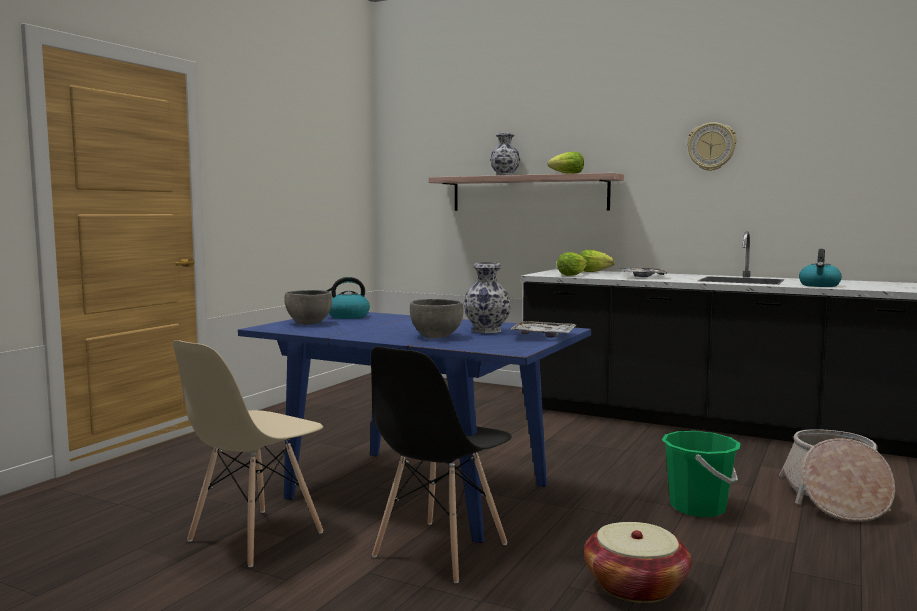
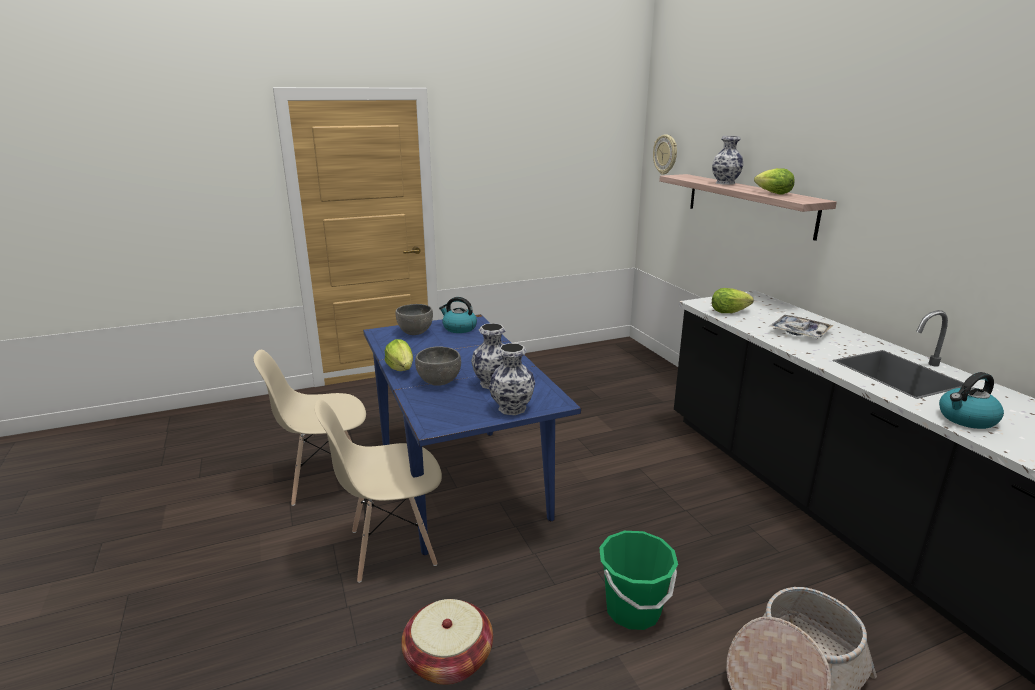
camera: 40 degrees right, 15 degrees up
(440, 550) = (392, 548): black chair -> beige chair
(543, 335) = (511, 408): tray -> vase
(593, 272) = (775, 307): lettuce -> lettuce (401, 369)
(711, 147) = (940, 185): wall clock -> wall clock (665, 154)

